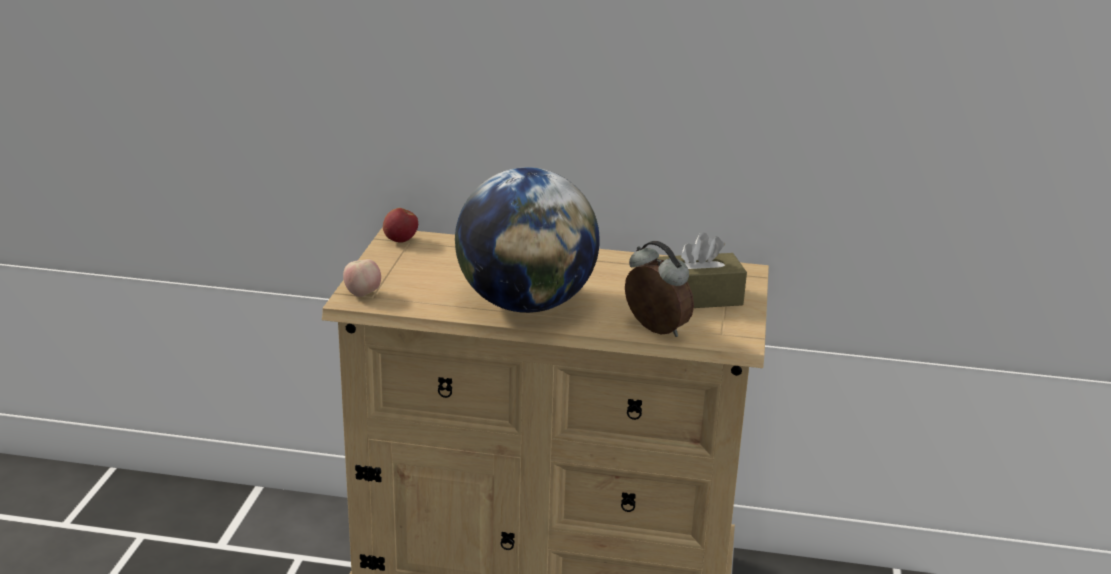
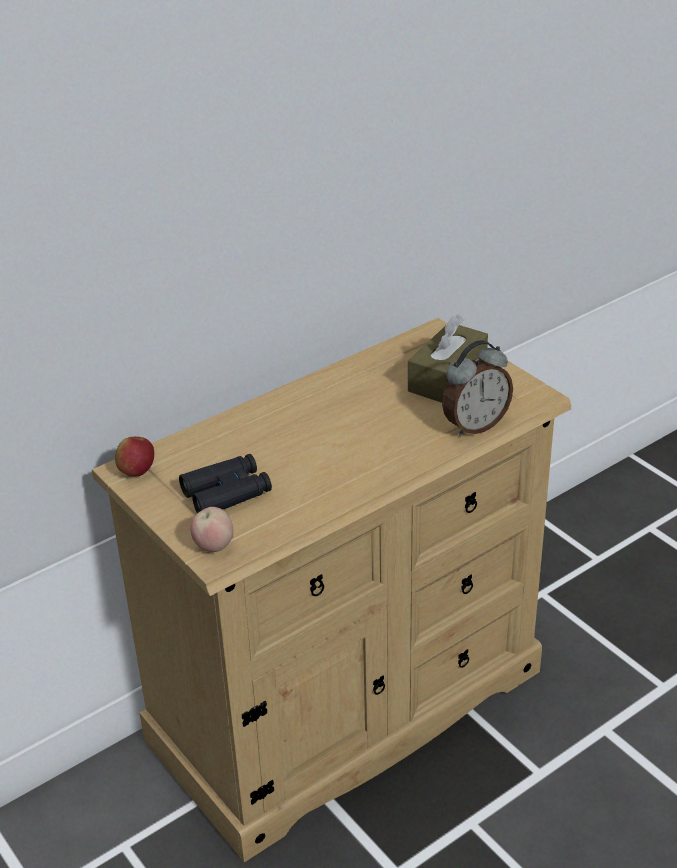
camera: 45 degrees left, 10 degrees up
(424, 276) = (226, 493): none -> black binoculars
(525, 304) = (351, 465): globe -> none
(654, 330) = (474, 425): alarm clock -> alarm clock turned 150 degrees clockwise

